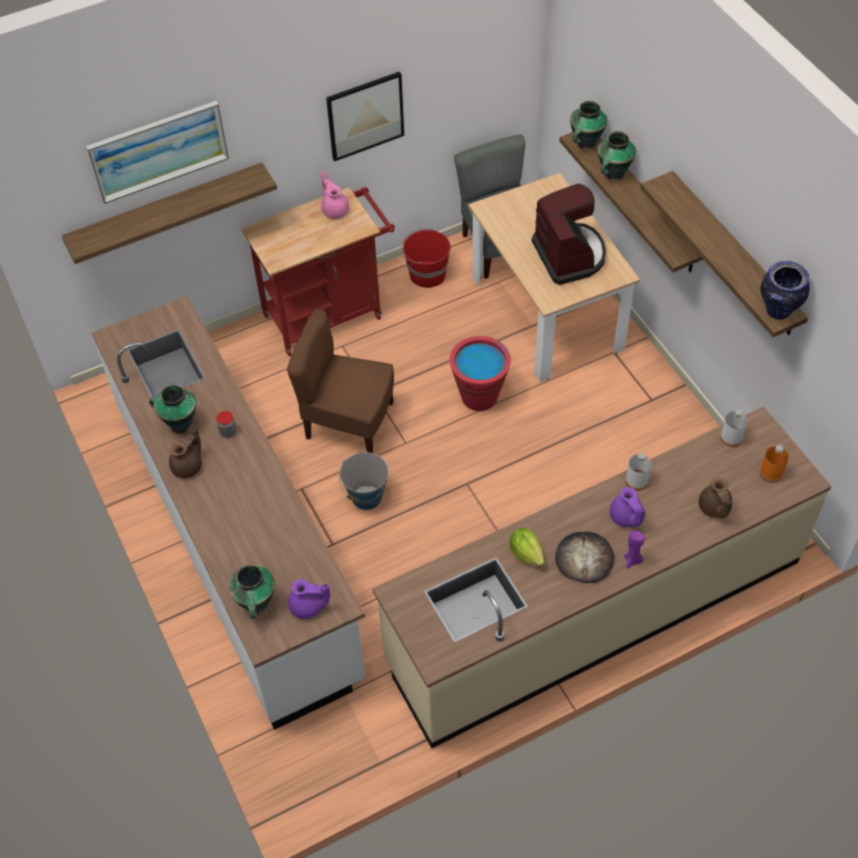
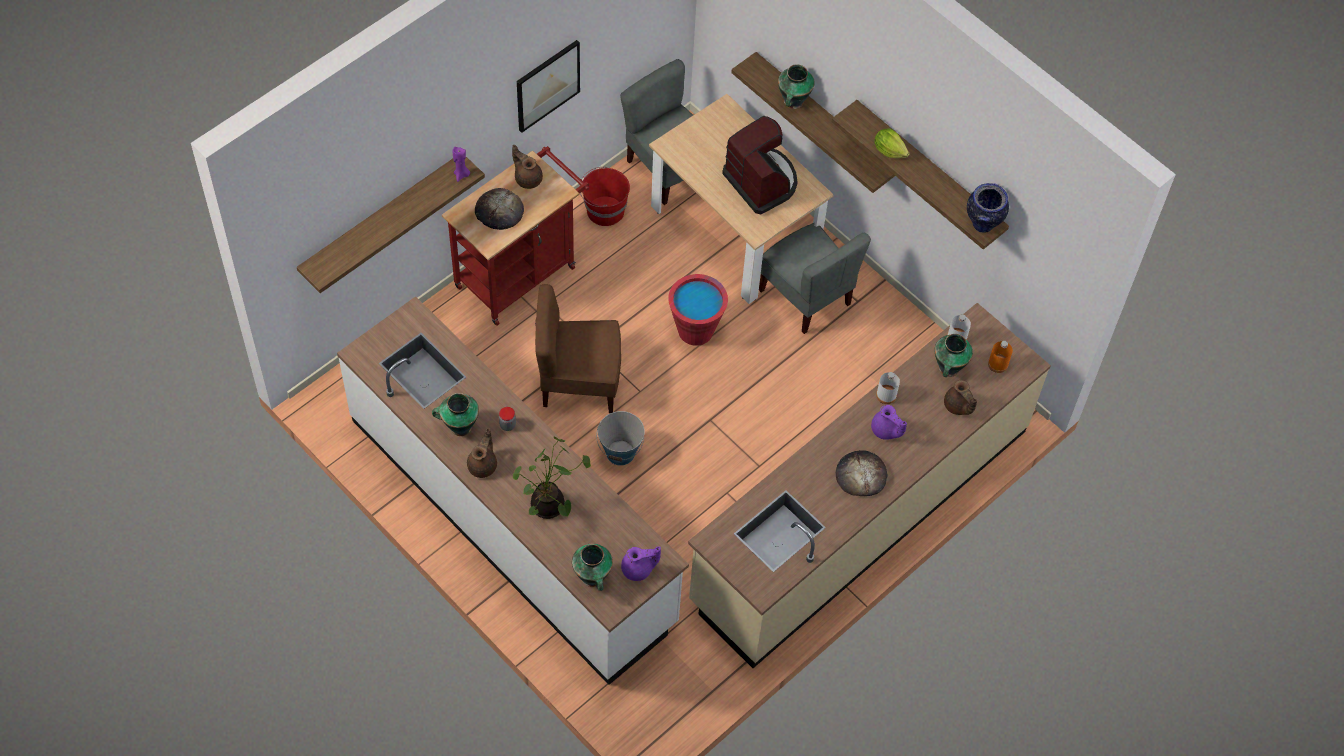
camera: 20 degrees left, 5 degrees up
(158, 150) = (380, 169): picture -> none
(239, 522) = (550, 507): none -> potted plant
(296, 234) = (499, 211): none -> bread
(335, 210) = (527, 178): pink teapot -> brown teapot
(526, 553) = (810, 481): lettuce -> lettuce (889, 150)
(585, 144) = (758, 73): vase -> vase (948, 369)
(600, 386) = (806, 297): none -> grey chair
(632, 560) = (902, 467): purple candle -> purple candle (461, 175)

